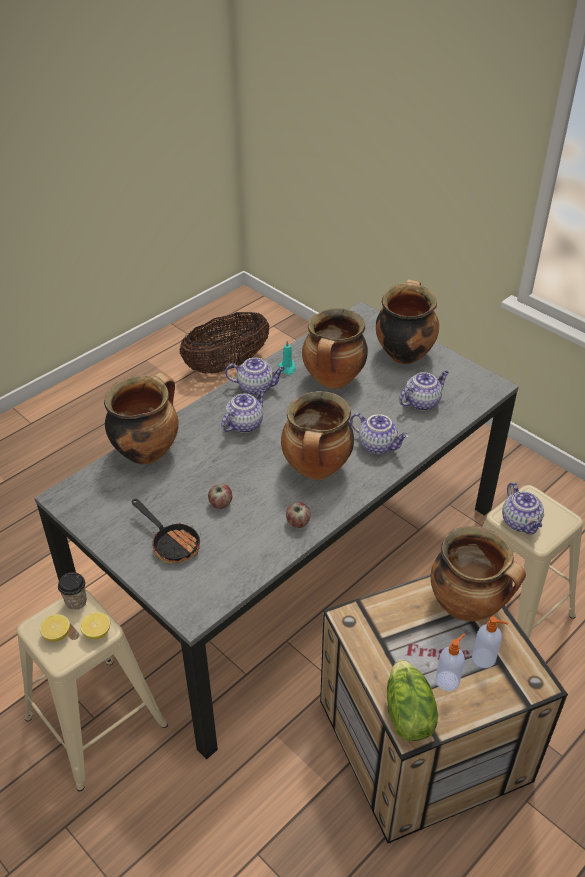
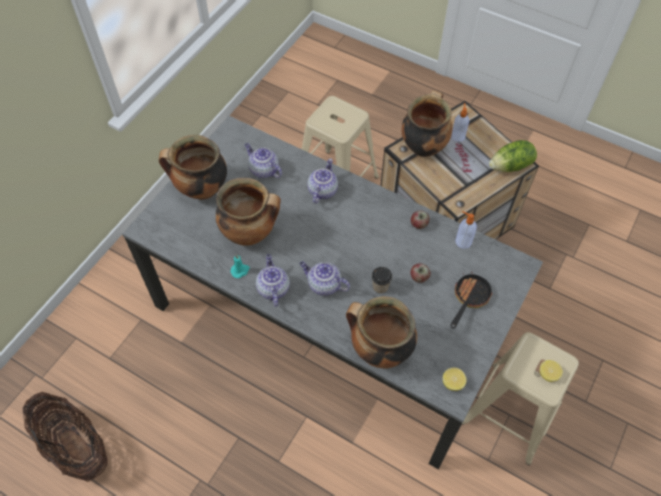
camera: 105 degrees left, 15 degrees up
(76, 602) = (517, 372): cup -> cup (380, 287)
(97, 632) = (535, 347): lemon -> lemon (452, 382)
(317, 470) = (361, 223): cooking pot -> none
(448, 680) = (480, 150): soap dispenser -> soap dispenser (462, 241)
(521, 522) = (345, 124): teapot -> none

